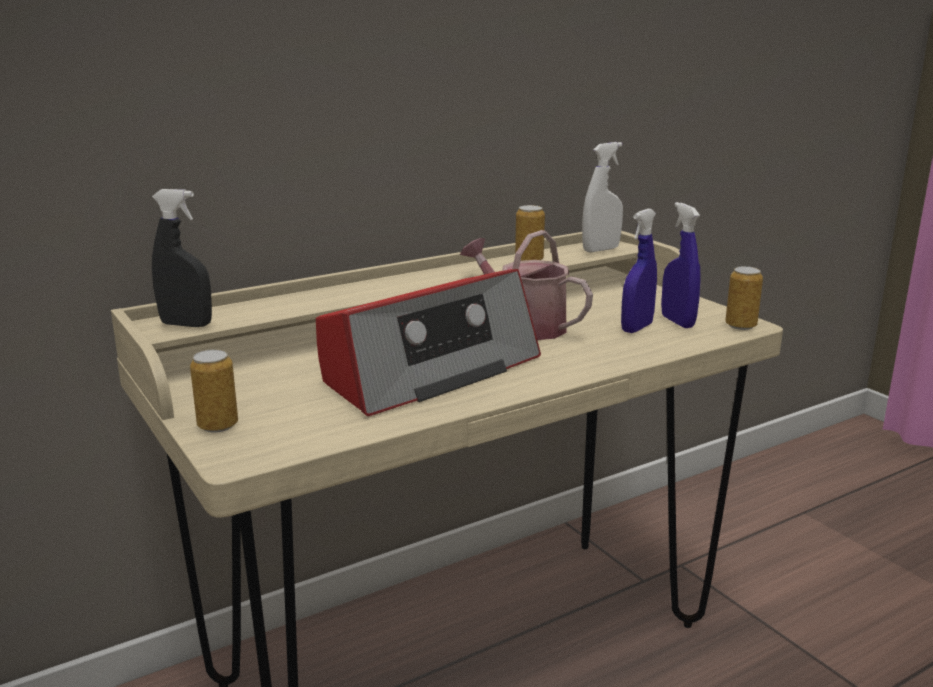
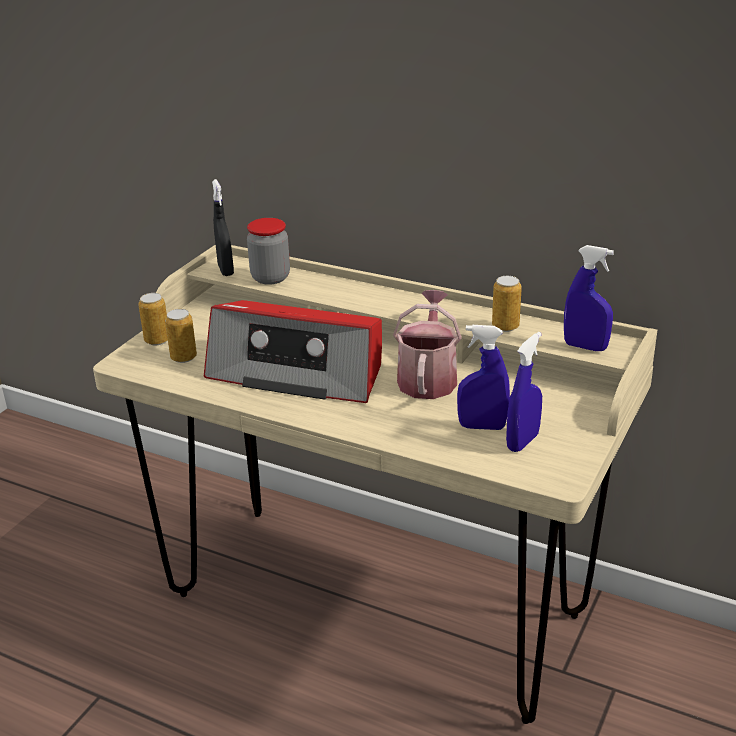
camera: 60 degrees right, 10 degrees up
(254, 310) = (270, 278): none -> jar
(601, 249) = (585, 347): white spray bottle -> blue spray bottle
(740, 326) = (552, 476): can -> can (183, 357)

